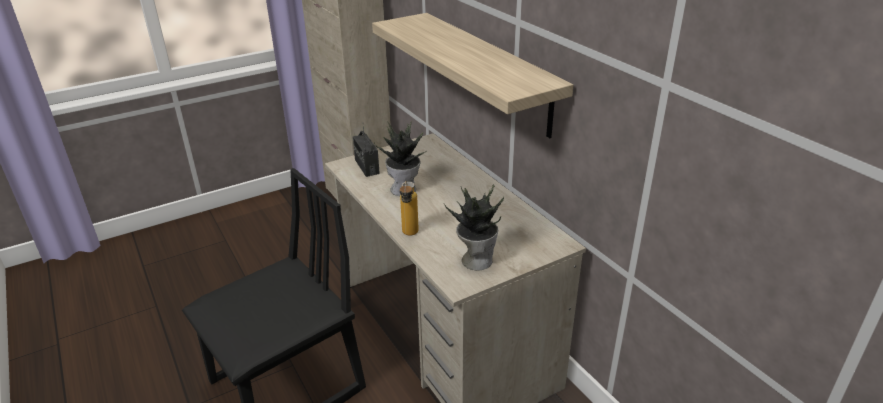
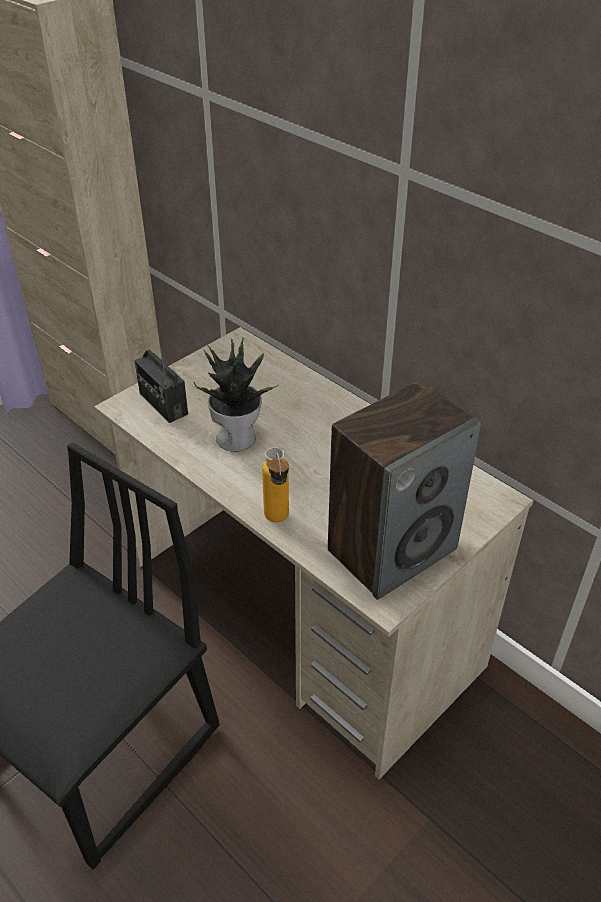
camera: 15 degrees left, 10 degrees up
(476, 260) = (392, 549): potted plant -> speaker
(489, 72) = (347, 244): shelf -> none

